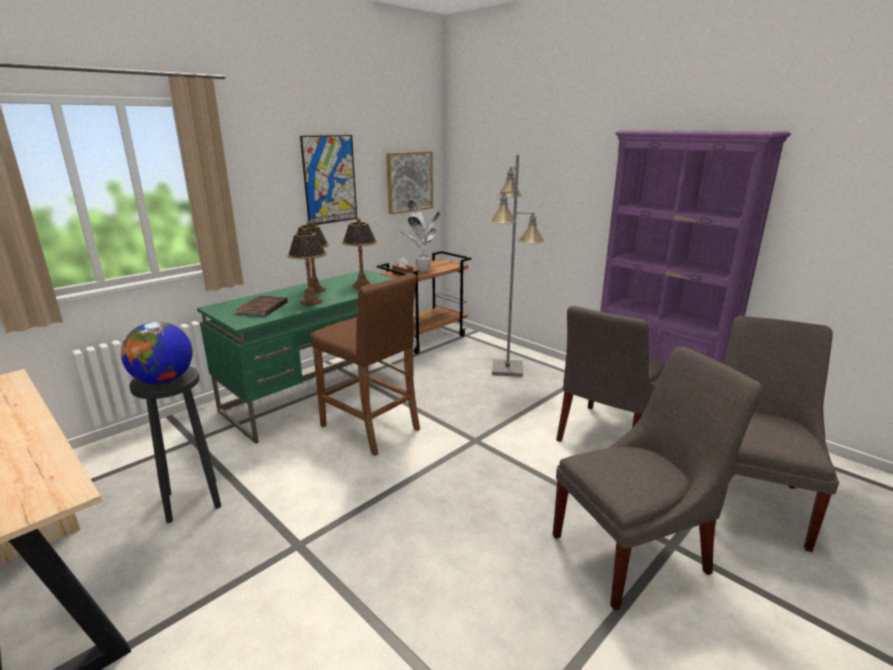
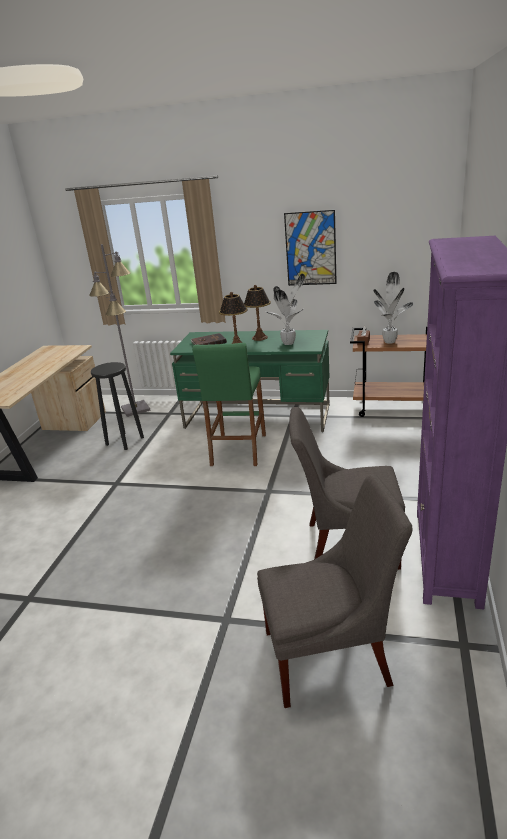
camera: 60 degrees right, 5 degrees up
(163, 381) = (104, 369): globe -> none
(362, 285) = (289, 343): table lamp -> potted plant
(370, 428) = (238, 450): brown stool -> green stool
(409, 181) = (403, 252): picture -> none
(508, 369) = (398, 460): grey floor lamp -> grey floor lamp (136, 409)
(635, 551) = (203, 603): grey chair -> none

